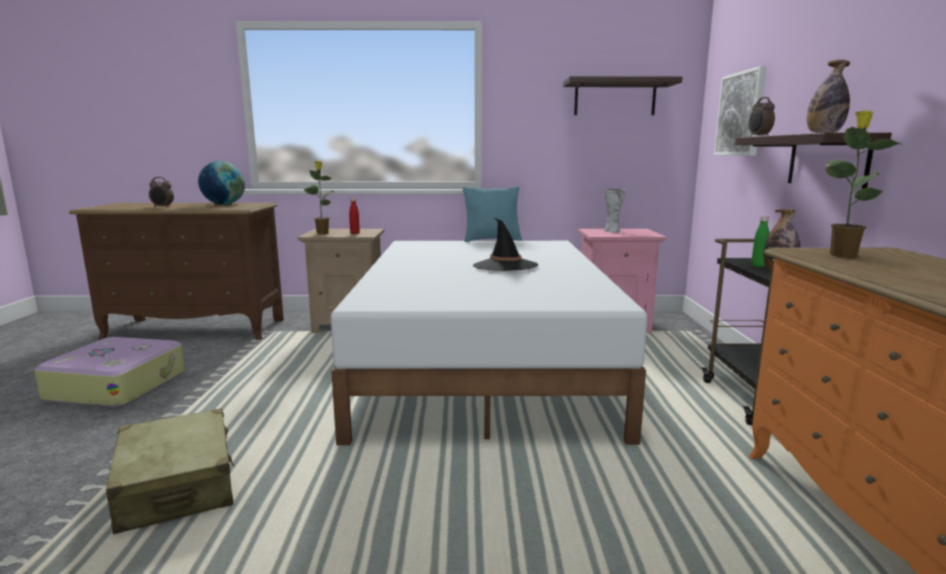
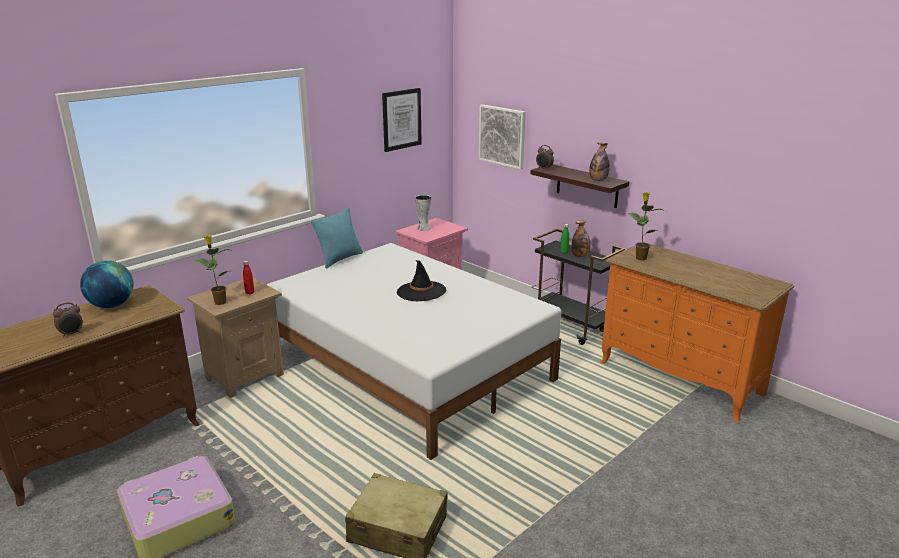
camera: 45 degrees left, 10 degrees up
(615, 98) = (401, 119): shelf -> picture

